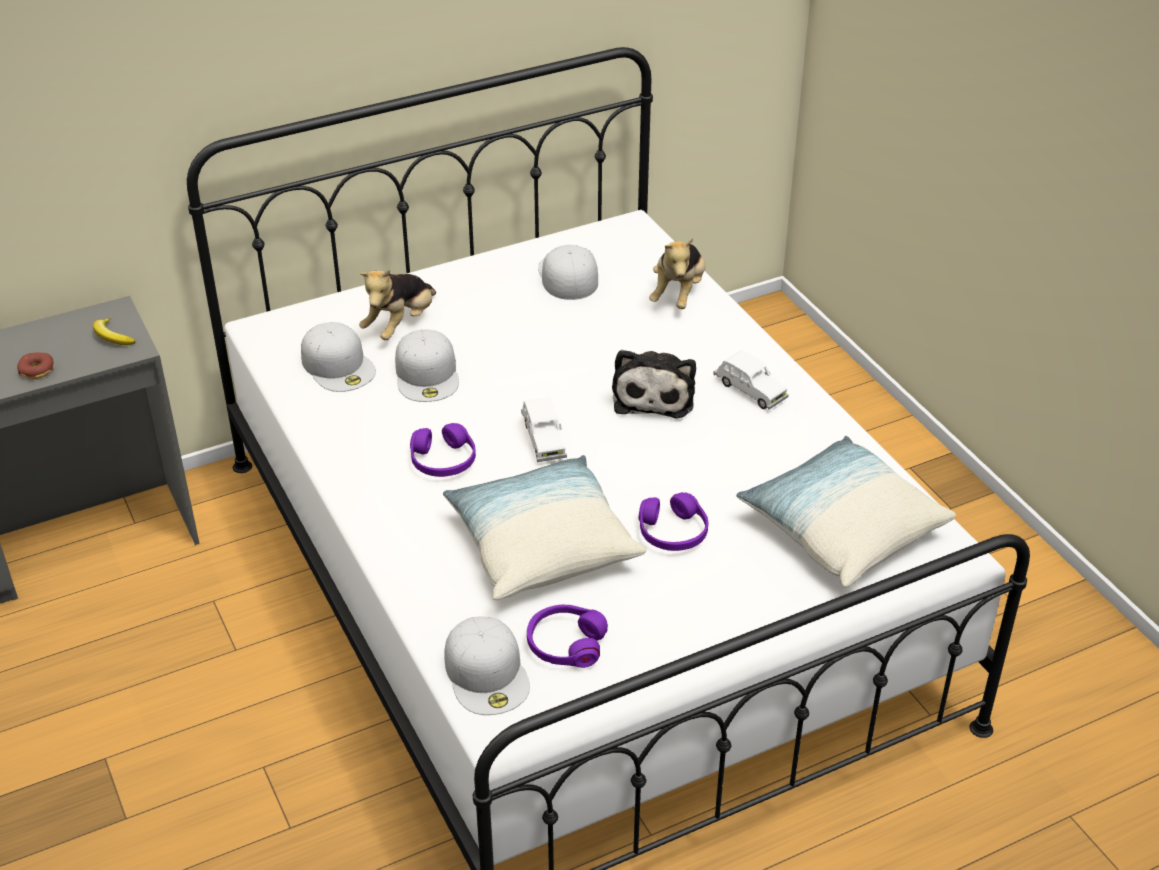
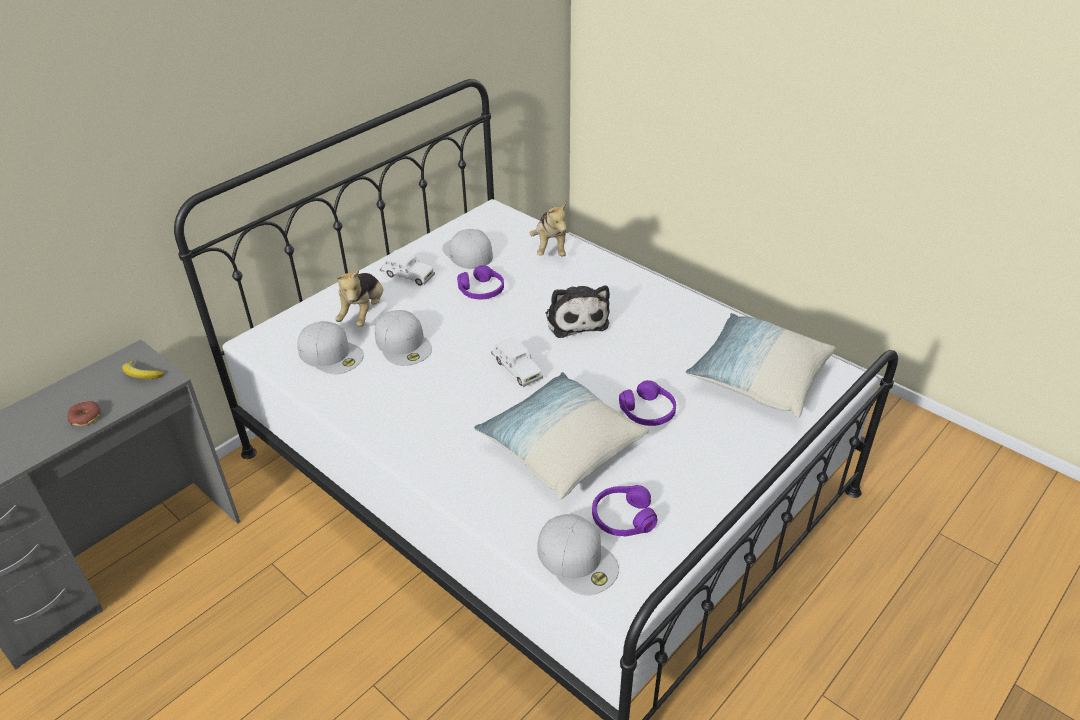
camera: 20 degrees left, 0 degrees up
(443, 460) = (451, 404): purple headphones -> purple headphones (481, 290)
(749, 391) = (638, 300): white toy car -> white toy car (407, 276)

